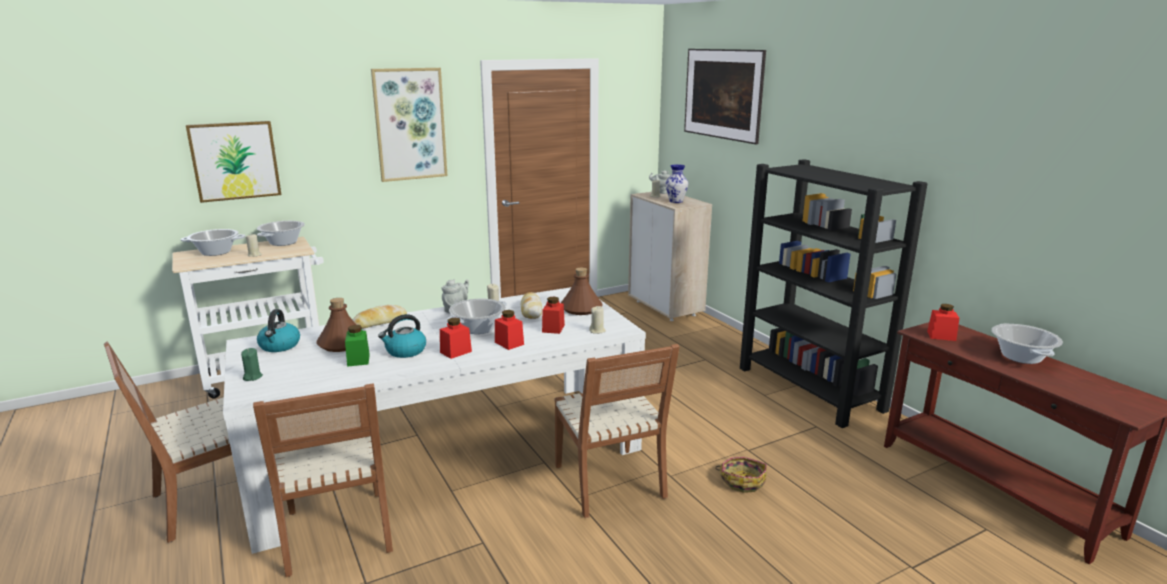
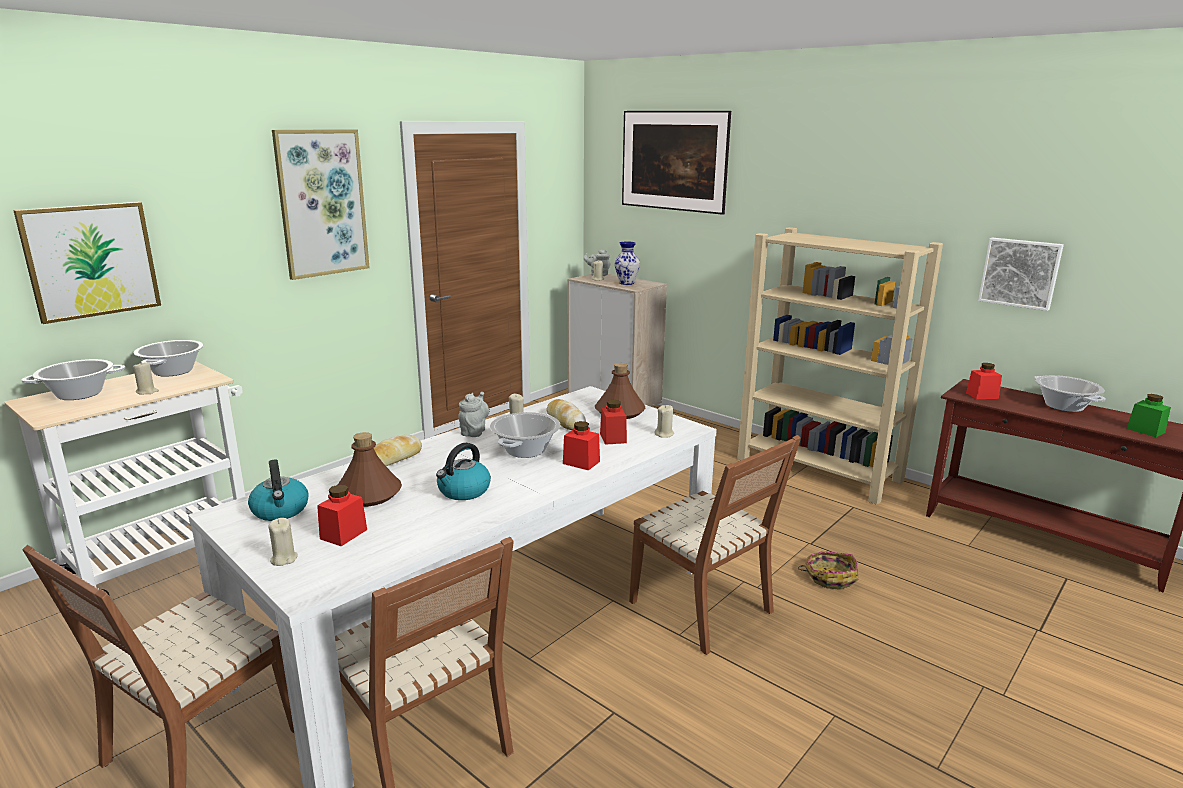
camera: 20 degrees left, 0 degrees up
(252, 377) = (283, 559): green candle -> beige candle
(358, 360) = (412, 511): green jar -> green jar (1145, 430)
(456, 352) = (528, 482): red jar -> red jar (343, 534)
(810, 389) = (818, 470): black bookcase -> beige bookcase
(997, 217) = (1020, 273): none -> picture

